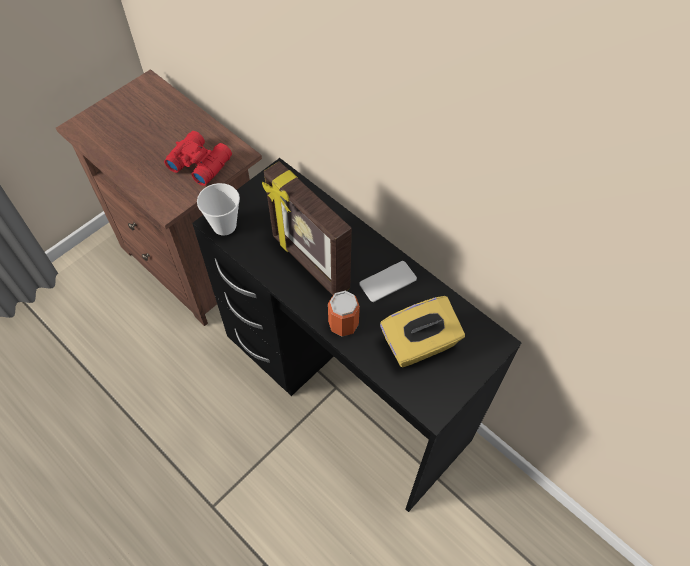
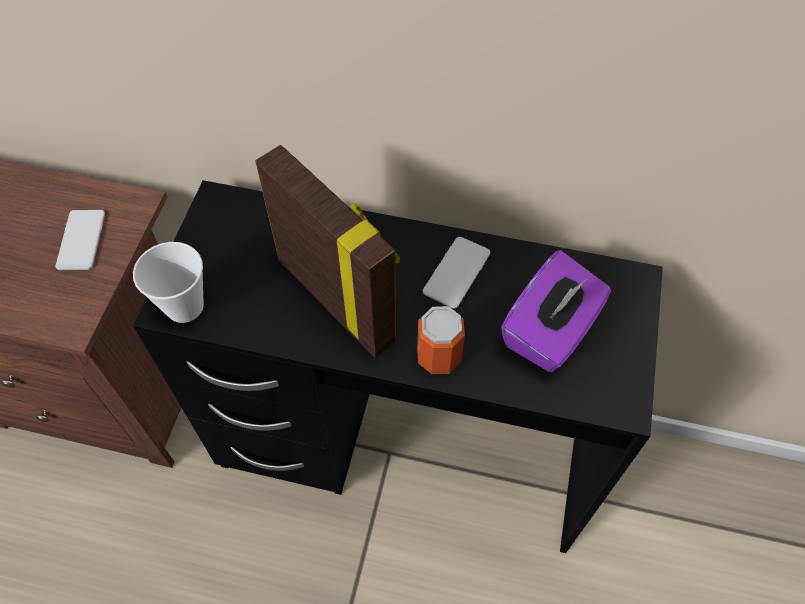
camera: 30 degrees left, 0 degrees up
(199, 162) = (81, 240): red binoculars -> phone
(309, 263) = (338, 299): picture frame -> picture frame turned 150 degrees counterclockwise
(419, 344) = (550, 331): yellow tissue box -> purple tissue box

